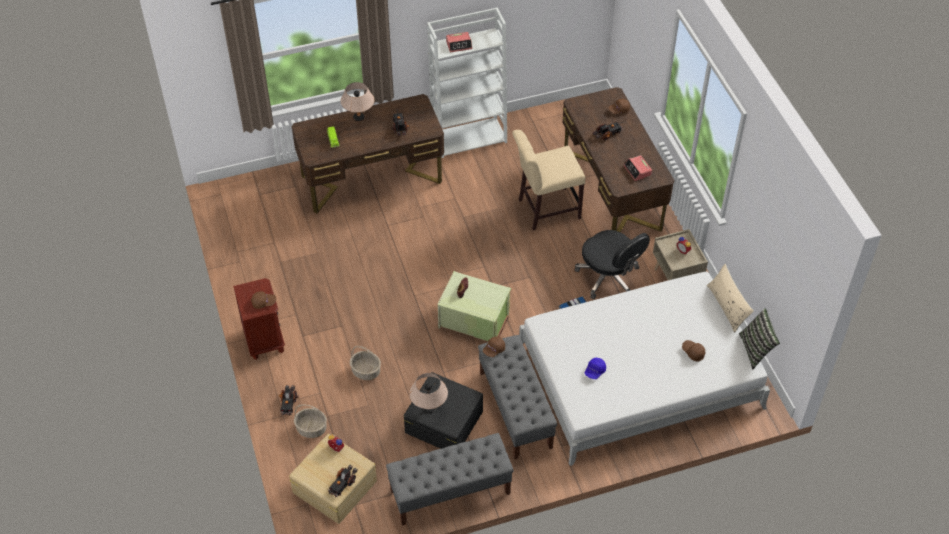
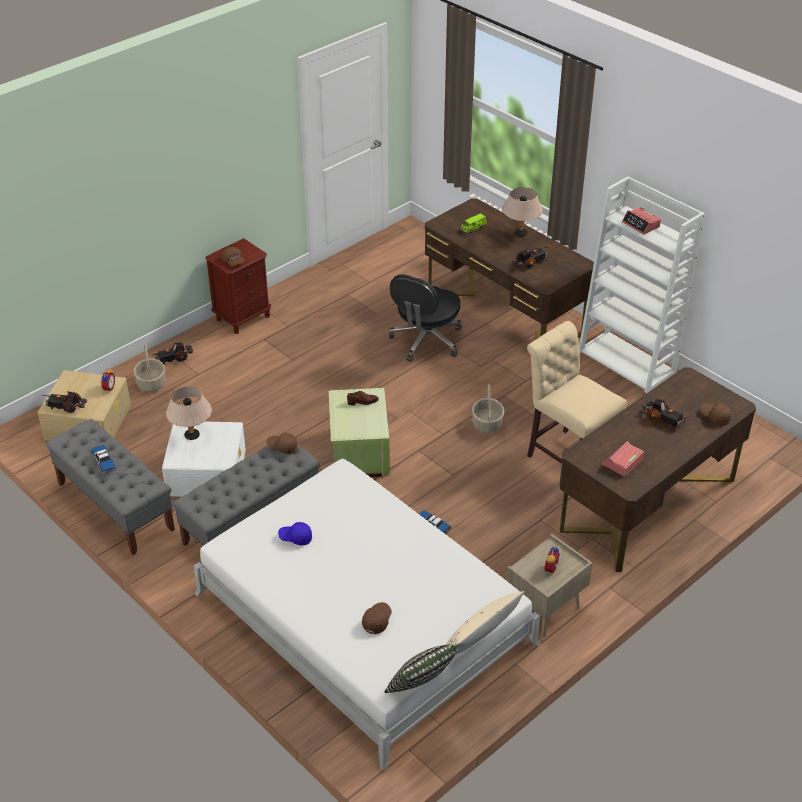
camera: 65 degrees right, 10 degrees down
(366, 371) = (243, 395): basket -> basket (487, 424)
(443, 421) = (207, 471): black storage box -> white storage box
(449, 466) = (104, 462): none -> toy car
(609, 278) = (501, 544): black office chair -> black office chair (426, 341)

